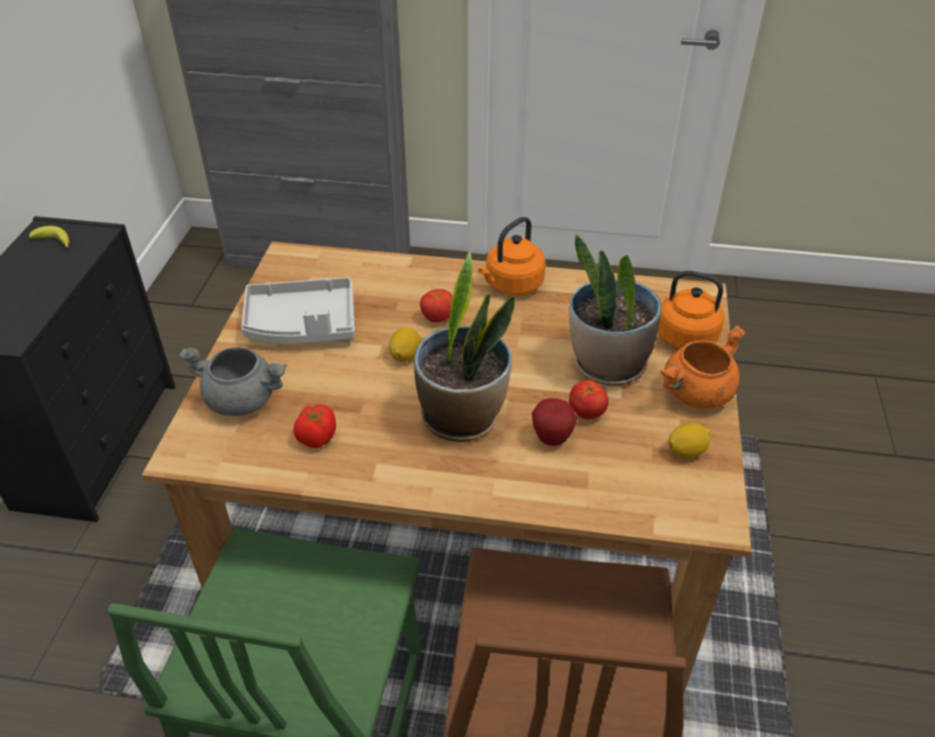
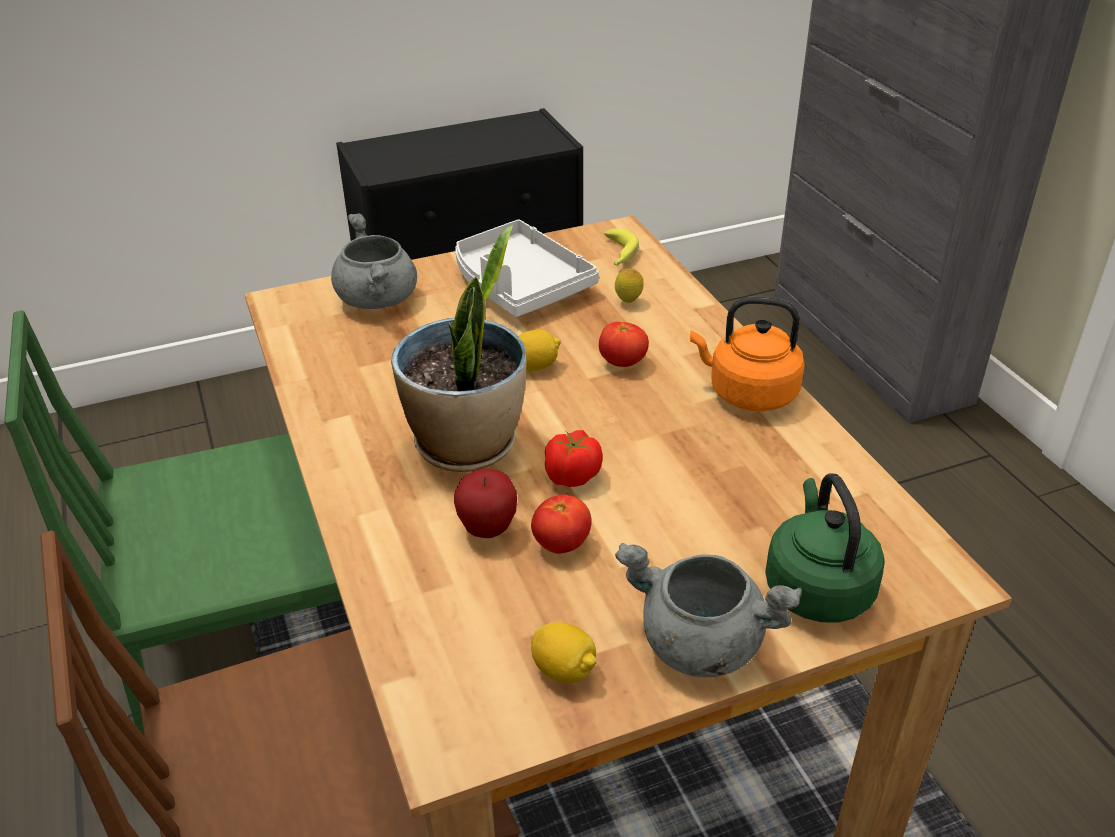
camera: 60 degrees right, 5 degrees down
(55, 243) = (518, 132): banana -> banana (618, 255)
(316, 438) = (358, 363): tomato -> tomato (572, 476)
(375, 288) = (628, 302): none -> lemon
(607, 365) = (674, 531): potted plant -> none
(682, 336) = (816, 587): orange kettle -> green kettle
(696, 394) = (698, 644): orange cooking pot -> grey cooking pot

